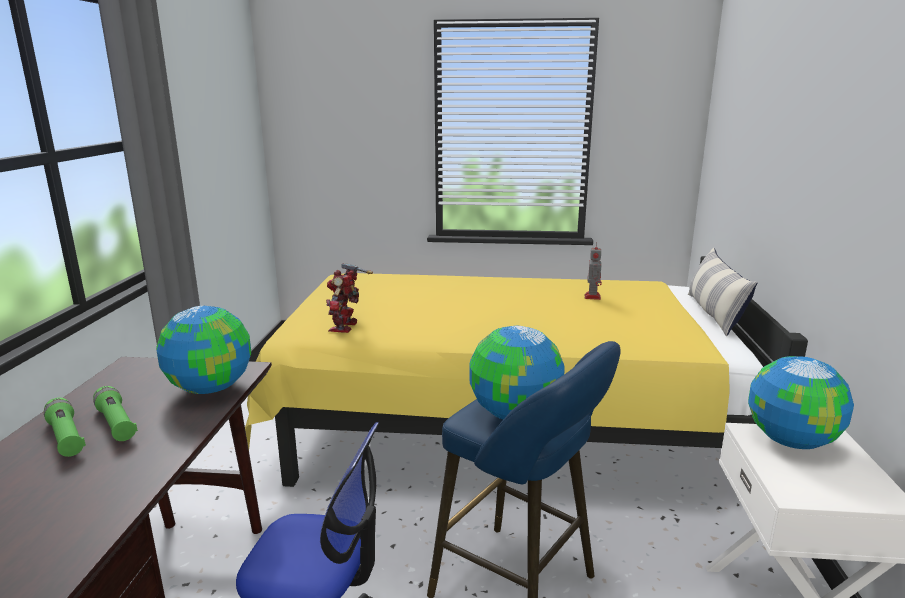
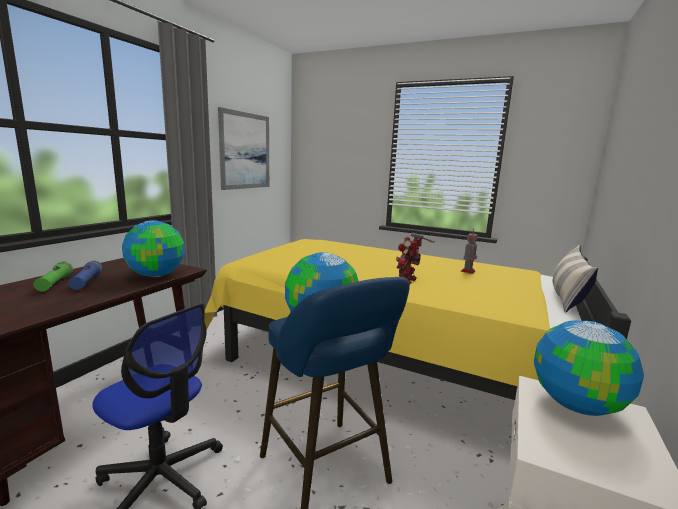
camera: 20 degrees right, 5 degrees down
(116, 423) = (86, 282): green flashlight -> blue flashlight
(210, 143) = (245, 151): none -> picture
(346, 327) = (279, 262): toy robot -> toy robot (407, 281)

